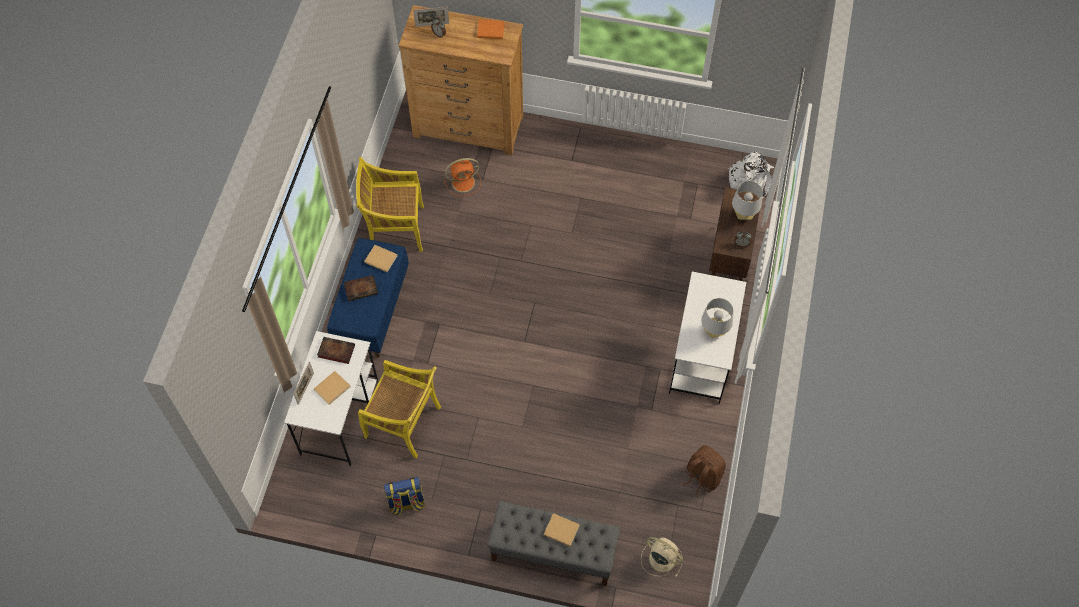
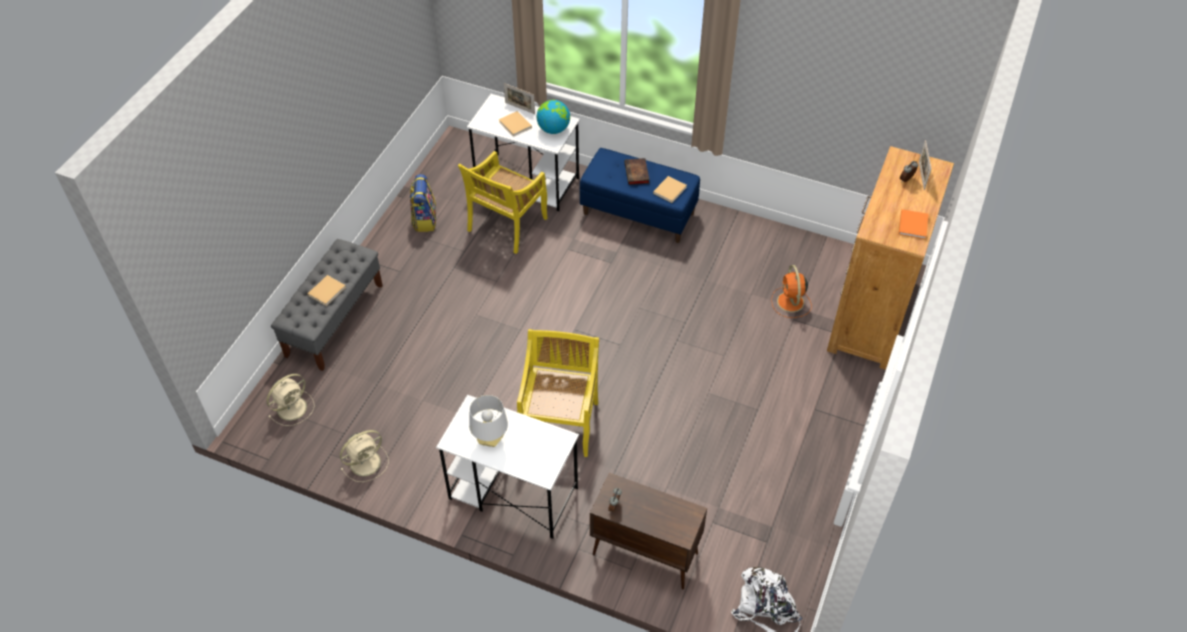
camera: 100 degrees right, 10 degrees down
(335, 351) = (553, 129): book -> globe
(395, 229) = (734, 239): yellow chair -> yellow chair (560, 423)
(701, 477) = (366, 462): brown backpack -> beige fan
(743, 215) = (659, 519): grey table lamp -> none

